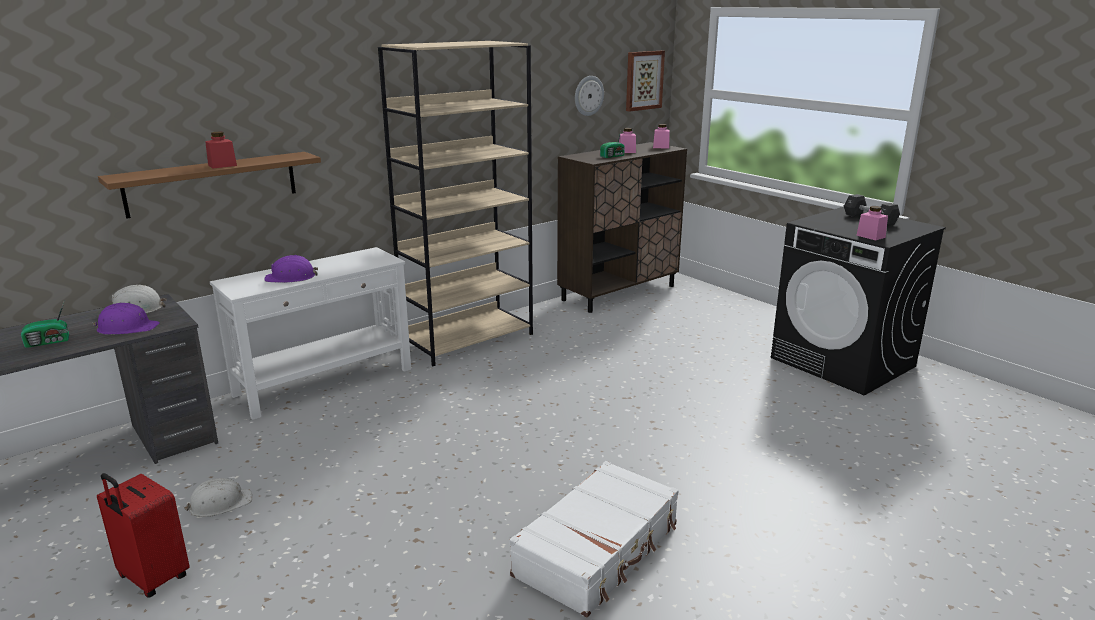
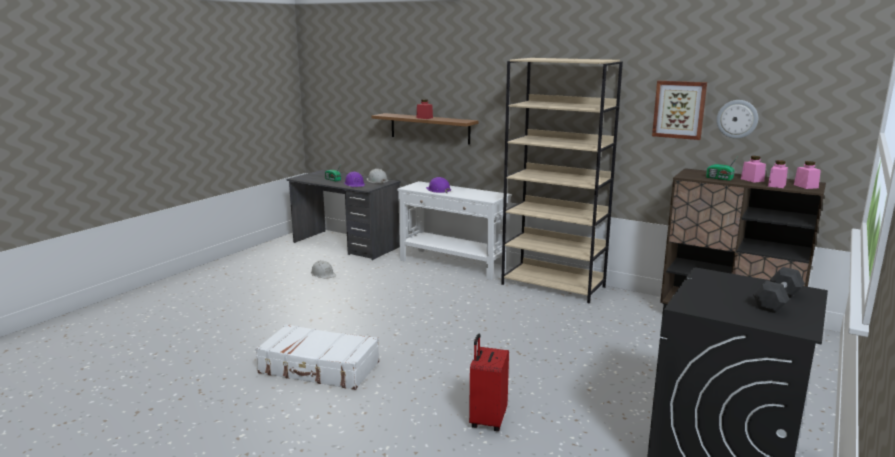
camera: 70 degrees right, 5 degrees down
(152, 578) = (267, 278): red suitcase -> red suitcase (487, 420)
(643, 80) = (826, 114): picture -> picture (679, 109)
(870, 236) = (696, 300): pink jar -> pink jar (776, 185)

